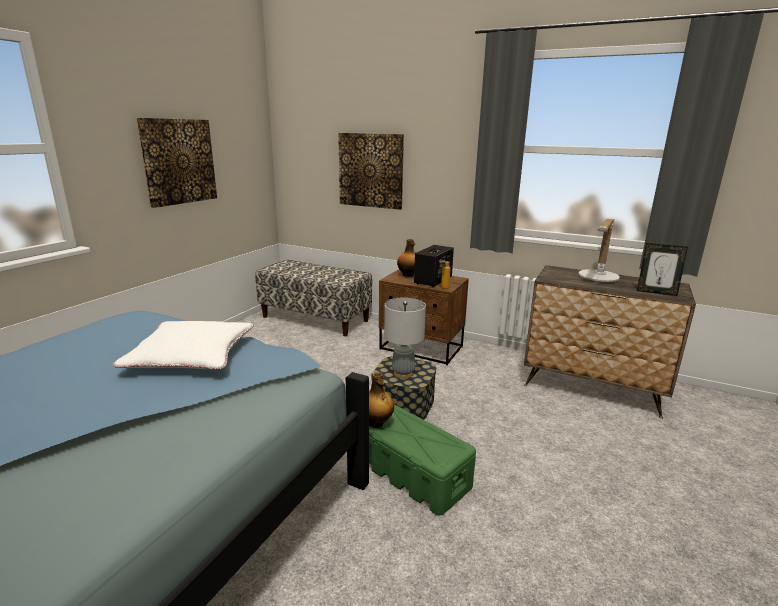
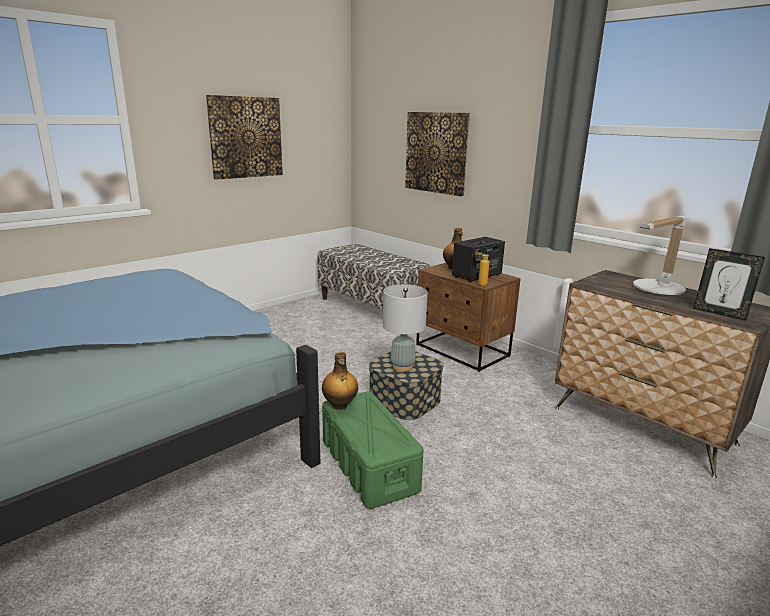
camera: 20 degrees right, 0 degrees up
(191, 355) = (174, 307): white pillow -> none

